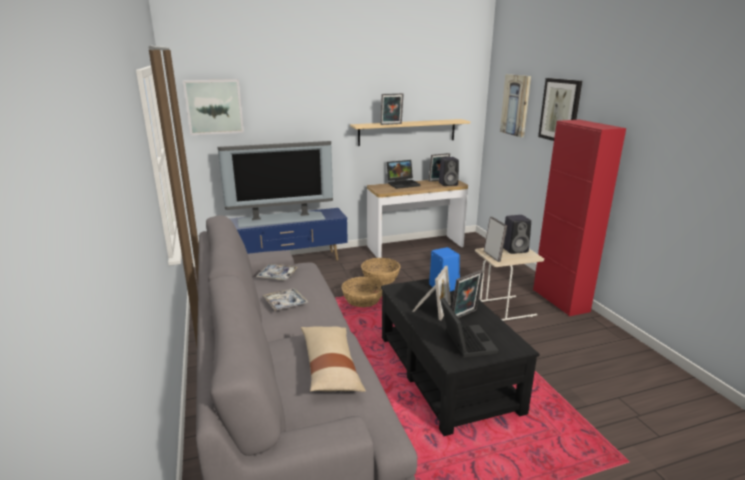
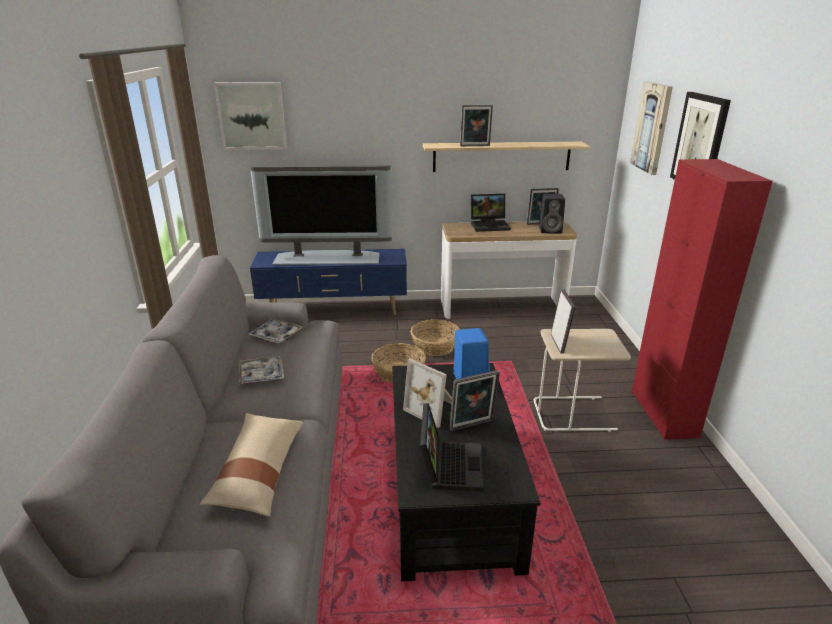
camera: 15 degrees right, 5 degrees up
(430, 308) = (433, 408): picture frame -> picture frame turned 90 degrees clockwise
(515, 249) = (597, 337): black speaker -> none

